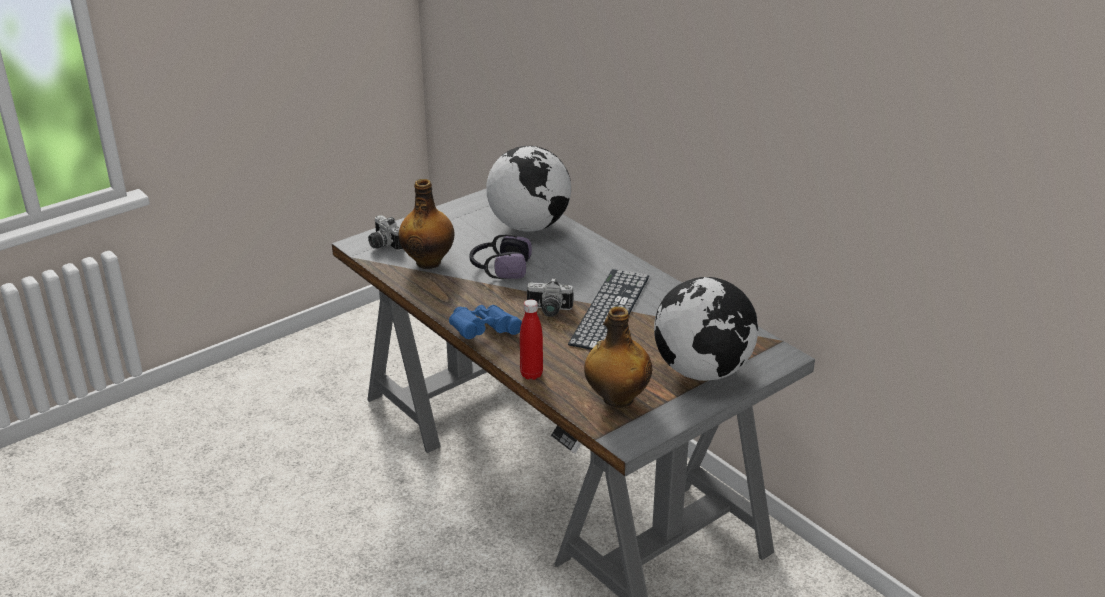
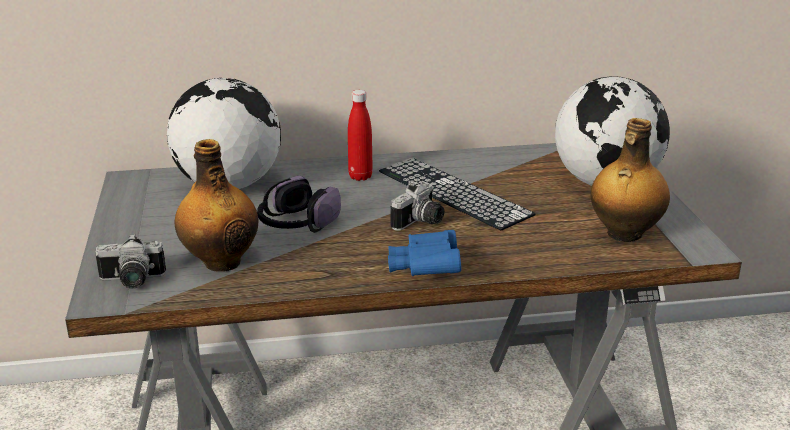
camera: 60 degrees left, 5 degrees down
(531, 374) = (541, 265): red bottle -> red bottle (360, 176)

